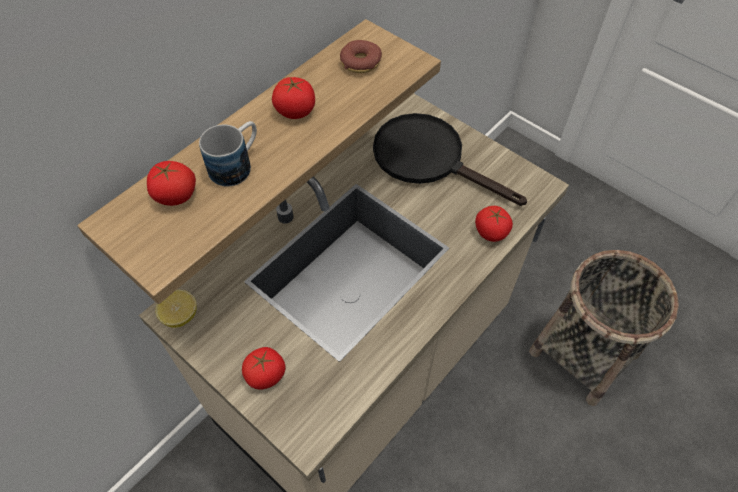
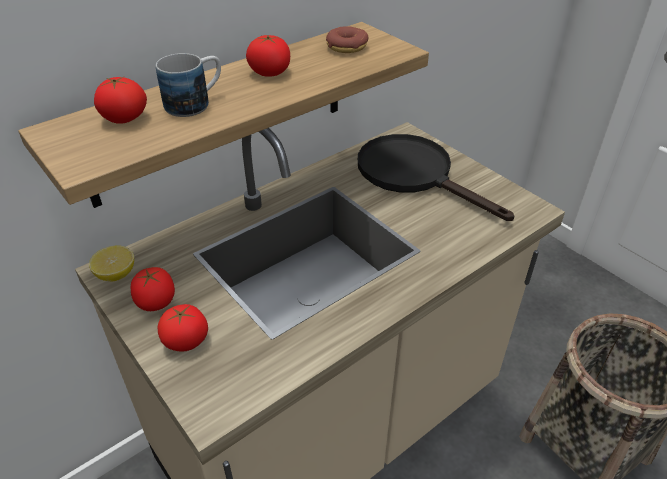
camera: 10 degrees right, 15 degrees down
(491, 232) = (470, 242): tomato -> tomato (156, 301)

